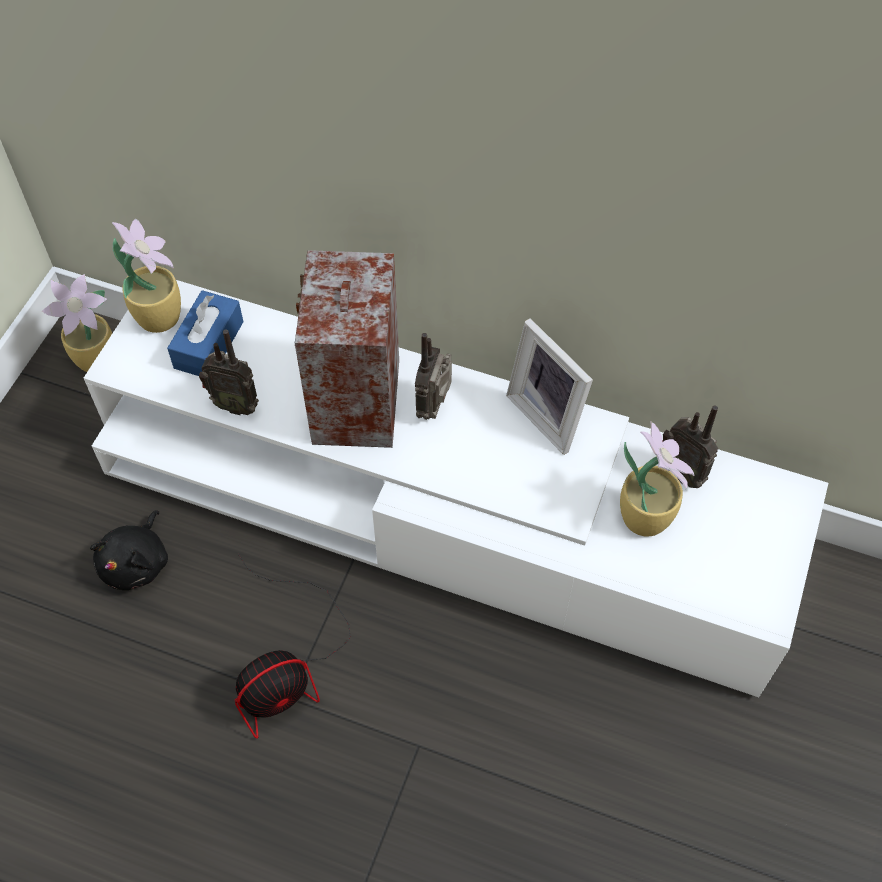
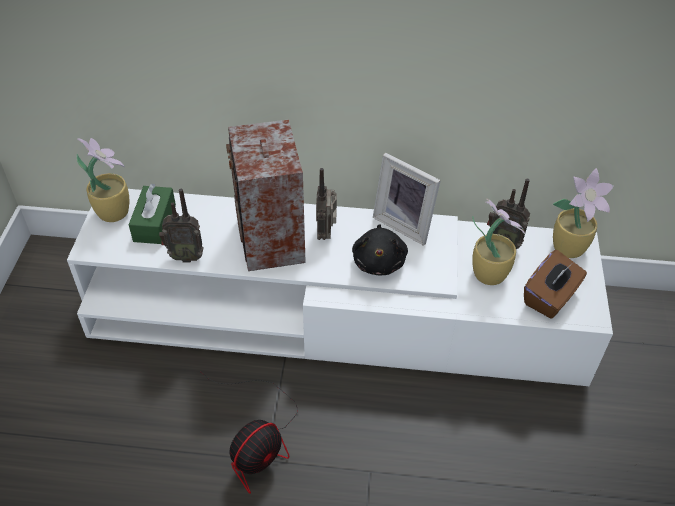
camera: 15 degrees left, 10 degrees down
(98, 359) = (62, 265): potted plant -> potted plant (570, 248)
(137, 563) = (126, 393): black plush toy -> black plush toy (379, 261)
(209, 345) = (154, 223): blue tissue box -> green tissue box
(719, 573) = (550, 297): none -> brown tissue box

